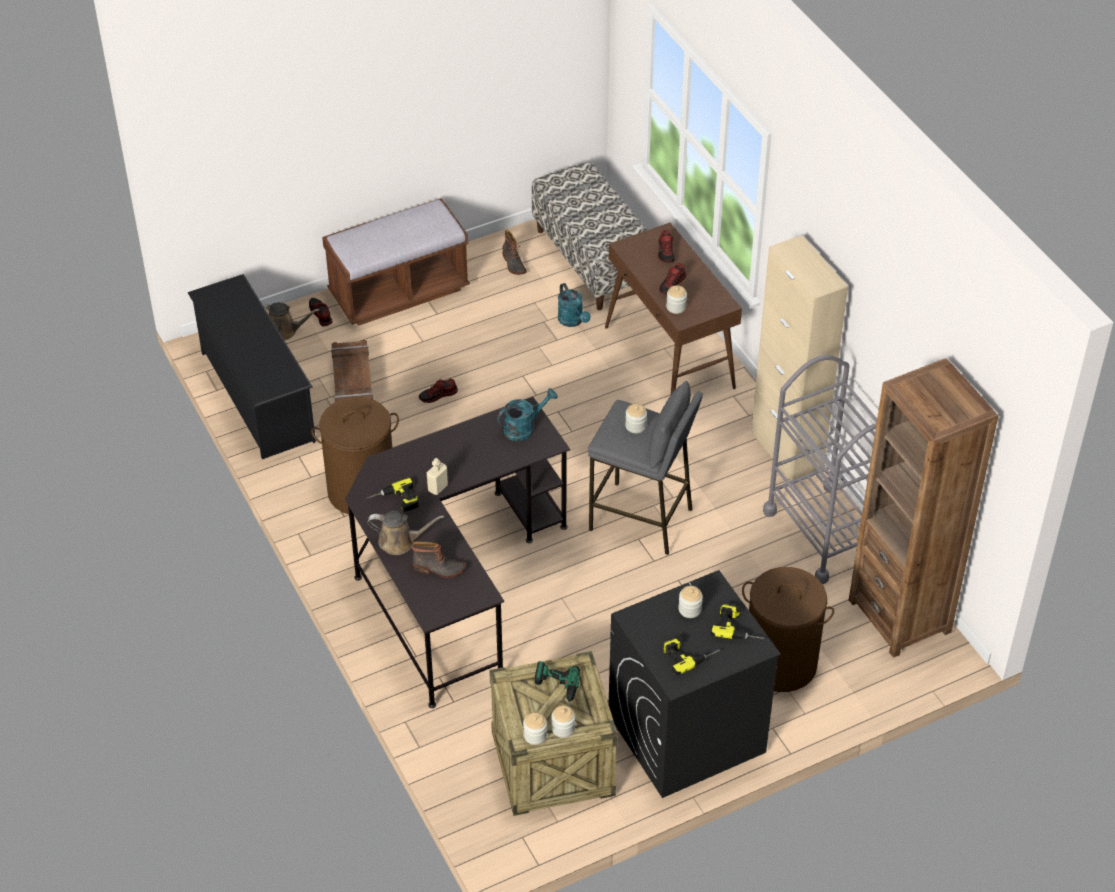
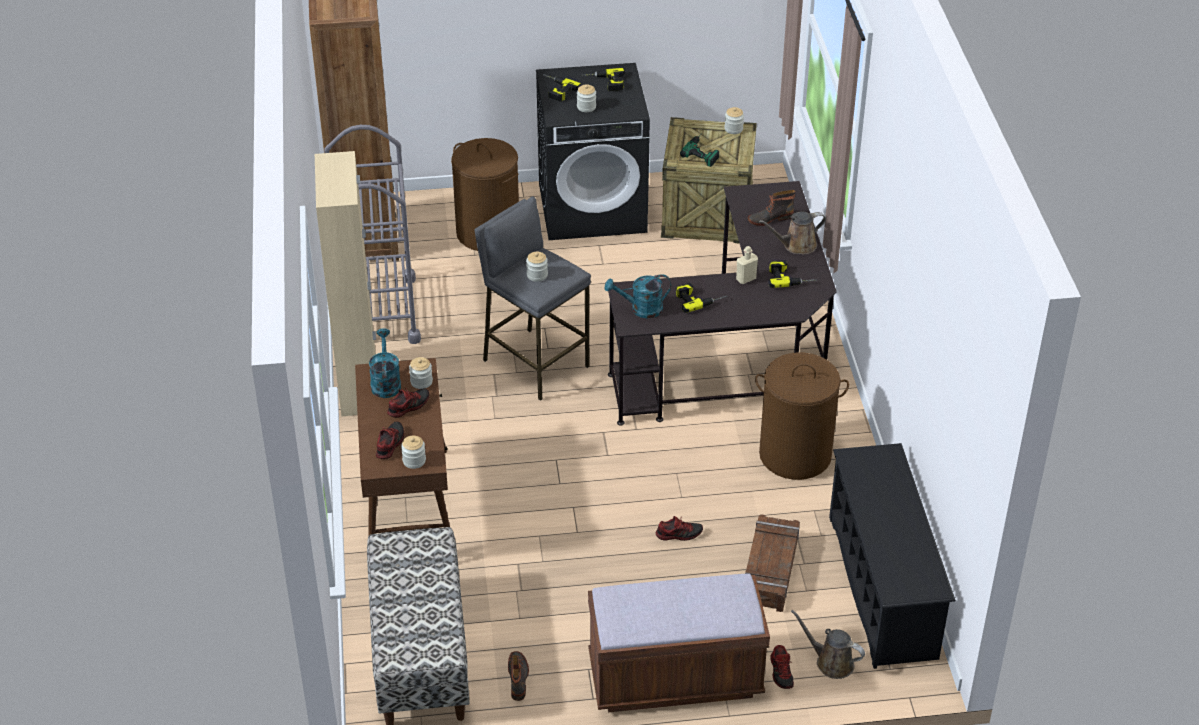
camera: 160 degrees left, 5 degrees down
(400, 542) = (796, 245): brown watering can -> brown watering can turned 45 degrees counterclockwise
(439, 569) = (770, 218): boot -> boot turned 45 degrees counterclockwise
(474, 454) = (699, 298): none -> power drill
(563, 728) = (710, 129): jar -> jar (414, 461)
(573, 321) = (488, 581): turquoise watering can -> turquoise watering can (385, 382)

